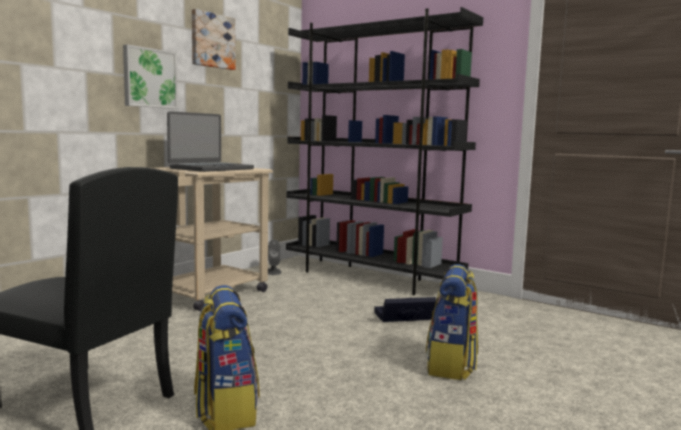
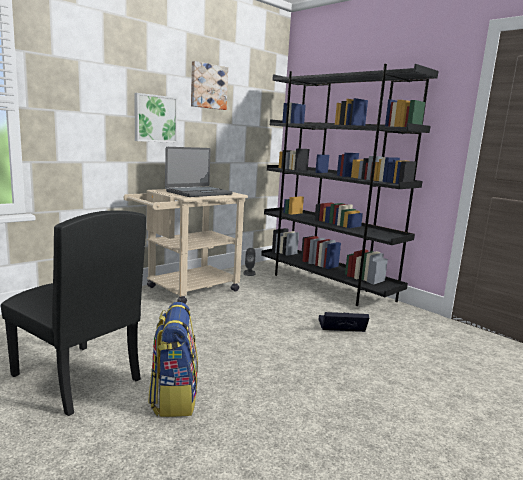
camera: 10 degrees right, 5 degrees up
(451, 366) = (366, 379): backpack -> none

